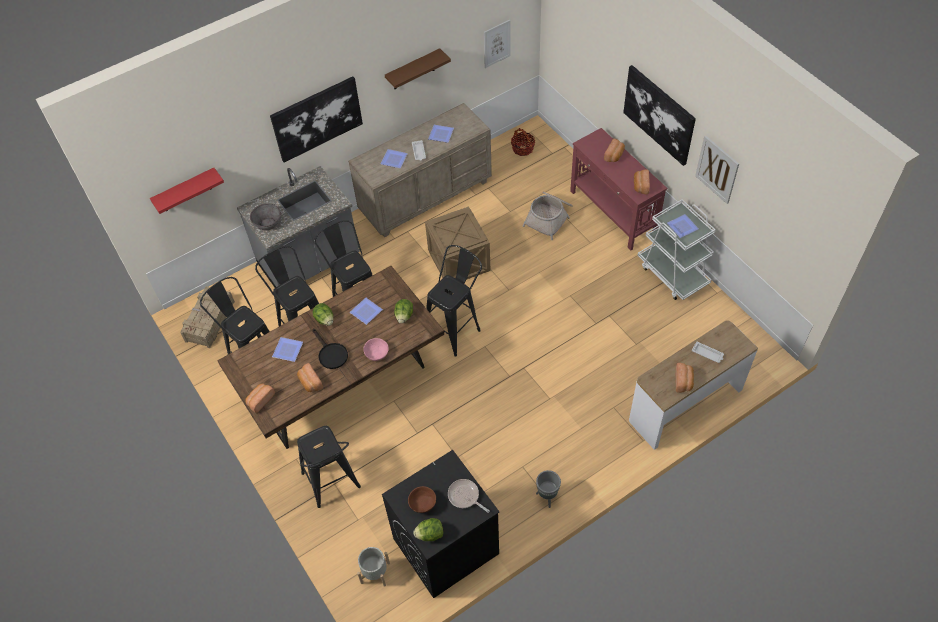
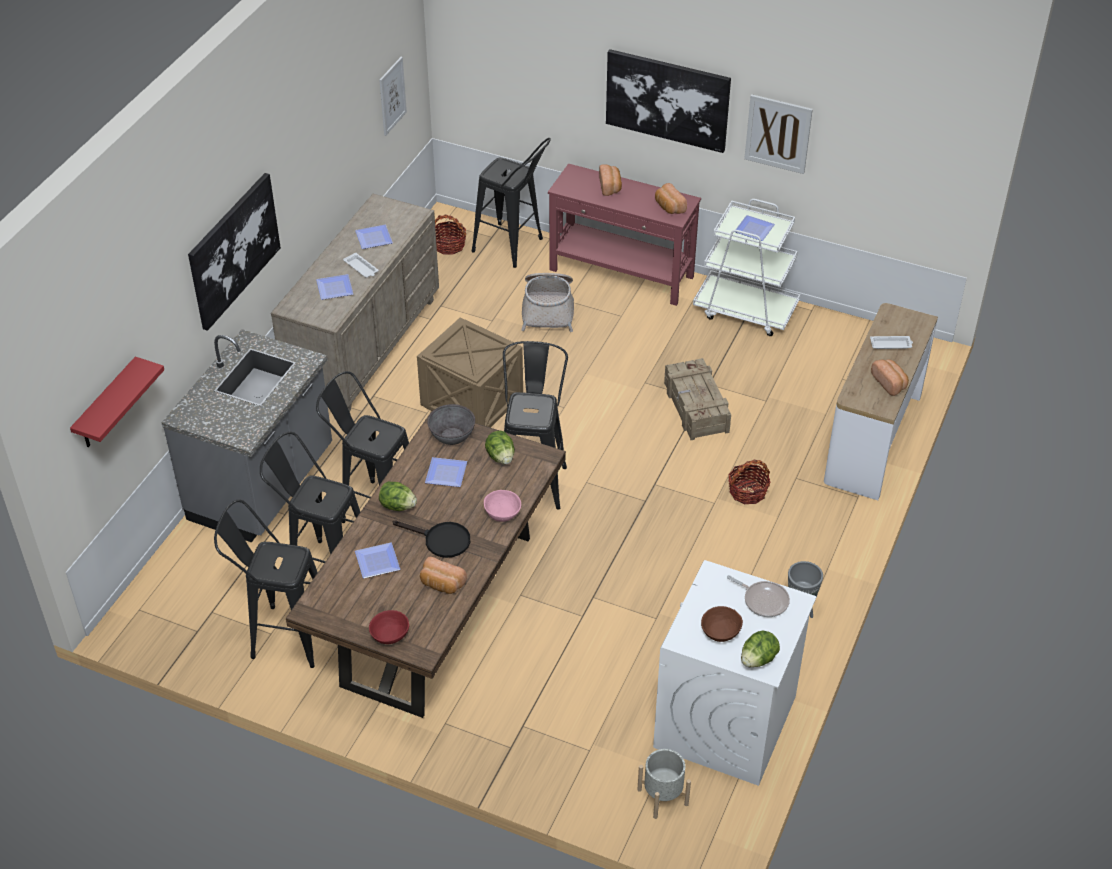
camera: 35 degrees left, 10 degrees down
(209, 322) = (173, 620): crate -> crate (695, 408)
(260, 400) = (390, 635): bread -> red bowl
(268, 223) = (226, 423): grey bowl -> grey bowl (452, 435)
(333, 485) = (523, 728): black stool -> black stool (513, 248)
(413, 70) = (320, 152): brown shelf -> none
(445, 547) = (725, 722): black washing machine -> white washing machine
(465, 496) = (763, 600): frying pan -> frying pan turned 150 degrees counterclockwise
(575, 401) = (747, 492): none -> basket

